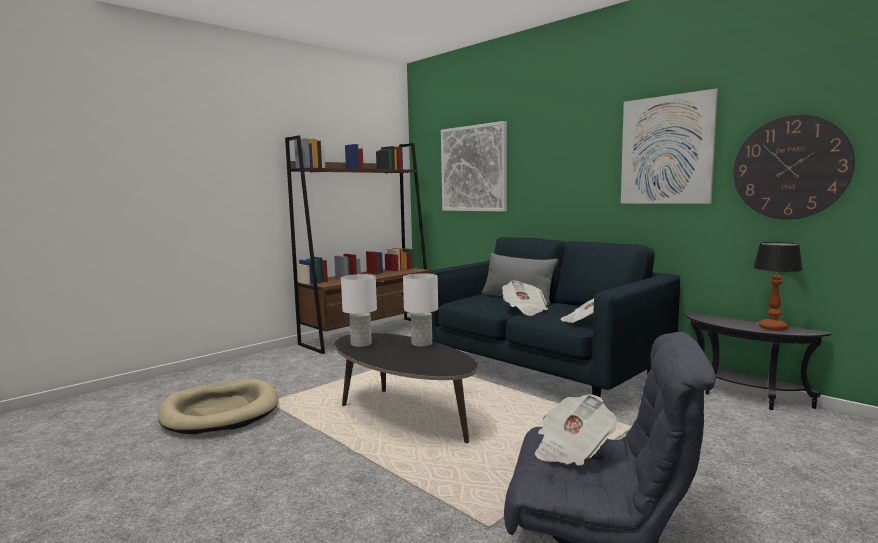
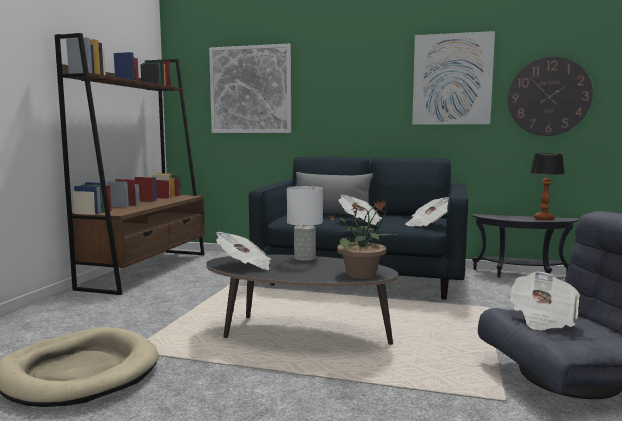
camera: 30 degrees left, 0 degrees up
(361, 344) = (245, 265): white table lamp -> newspaper
(436, 368) = (362, 274): none -> potted plant

